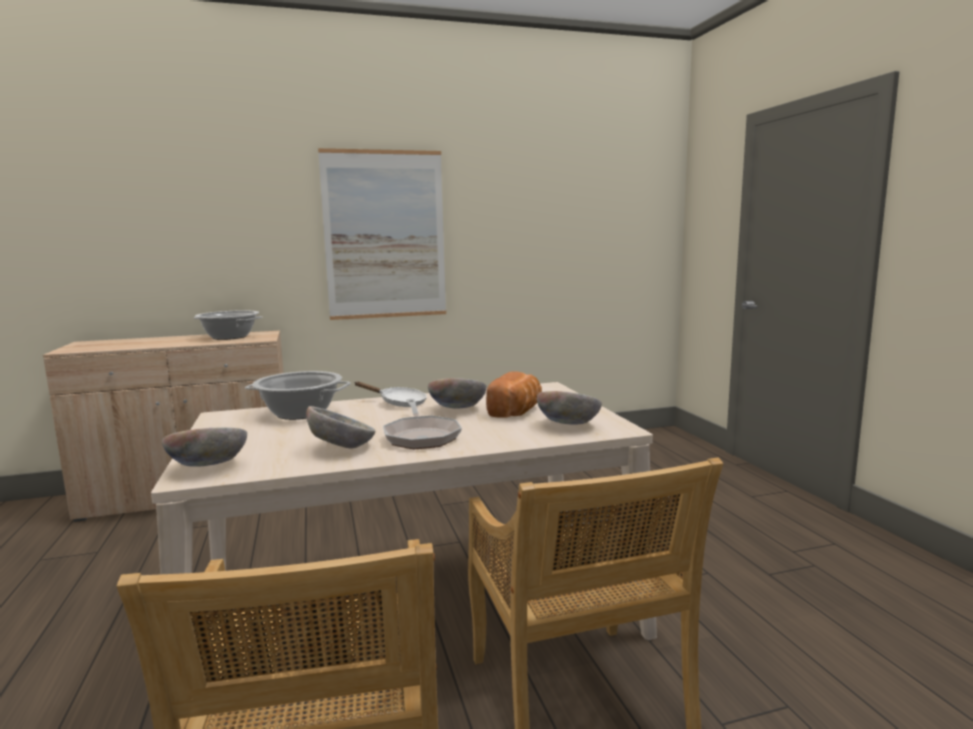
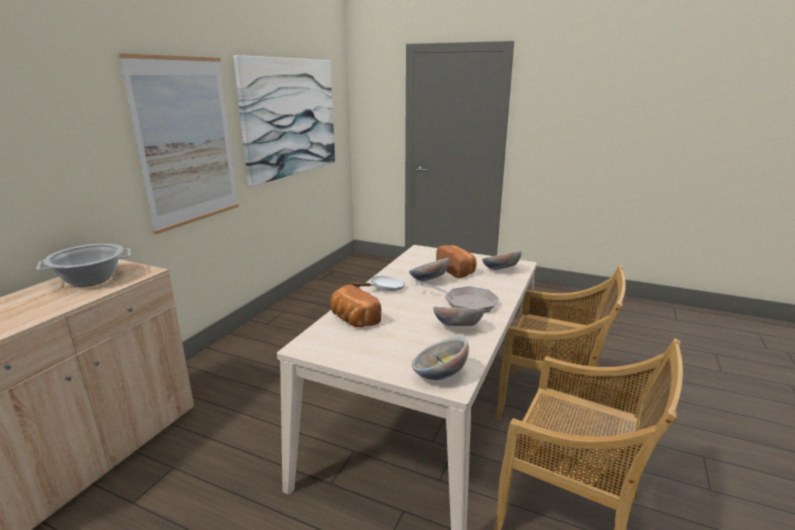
camera: 50 degrees left, 10 degrees up
(301, 413) = (352, 320): cooking pot -> bread
(553, 221) = (290, 117): none -> picture

